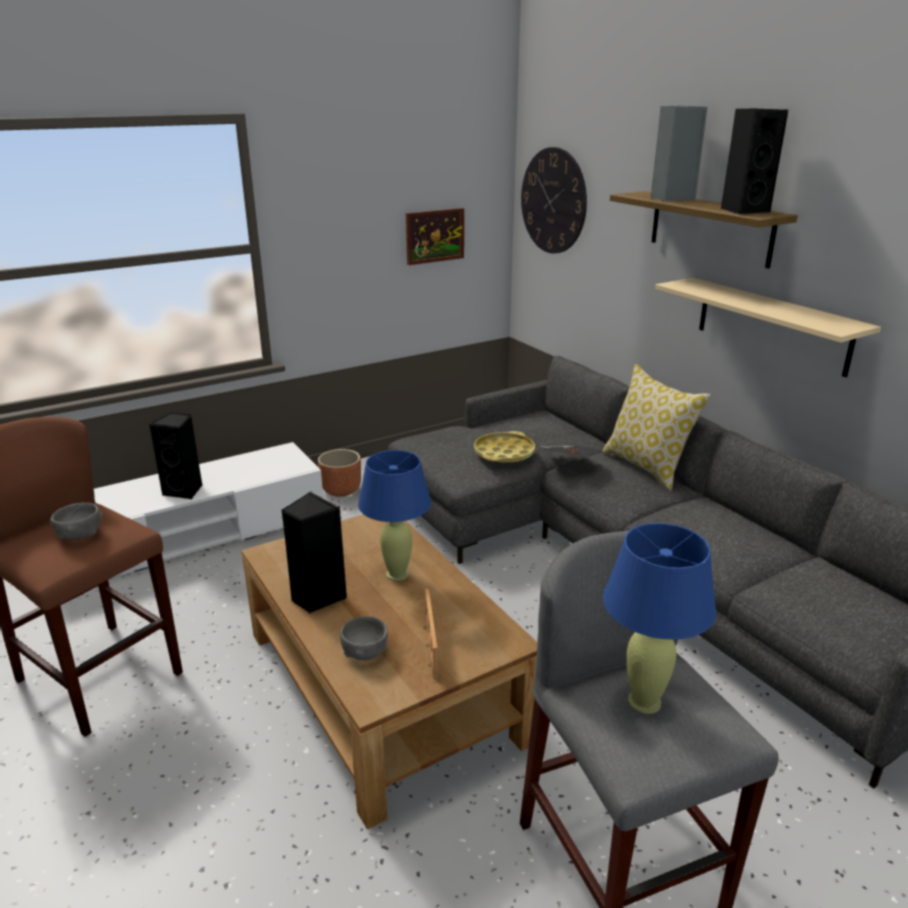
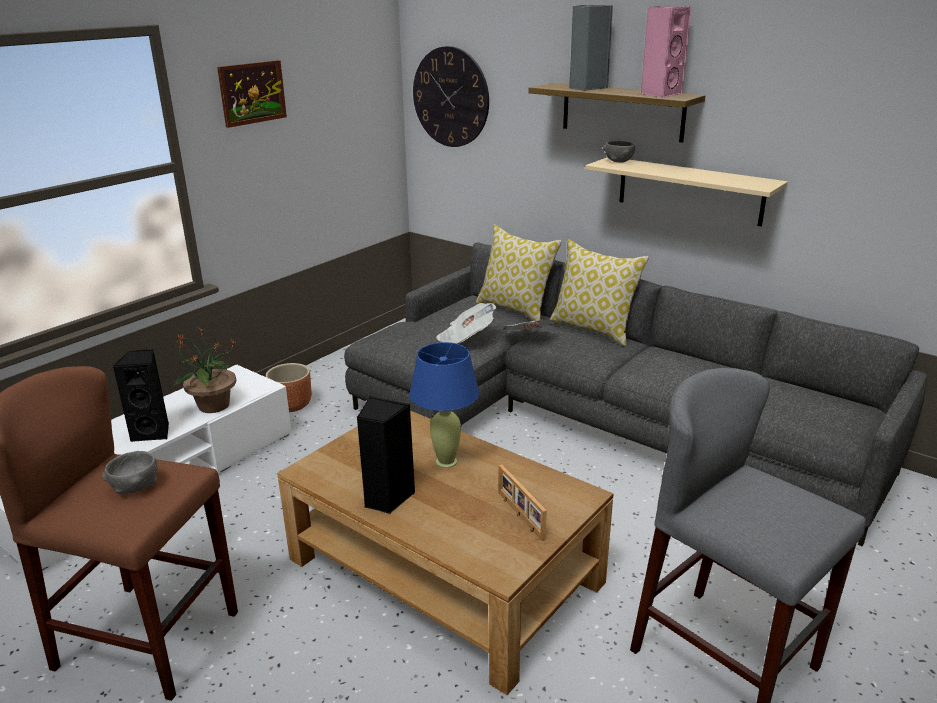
camera: 20 degrees left, 0 degrees up
(247, 476) = (213, 406): none -> potted plant
(365, 652) = (466, 534): grey bowl -> grey bowl (618, 161)
(435, 236) = (340, 139): picture -> picture (252, 93)
(504, 453) = (466, 338): yellow tray -> newspaper
(578, 431) = (516, 309): none -> pillow
(644, 702) = (758, 505): blue table lamp -> none
(743, 210) = (660, 94): black speaker -> pink speaker

